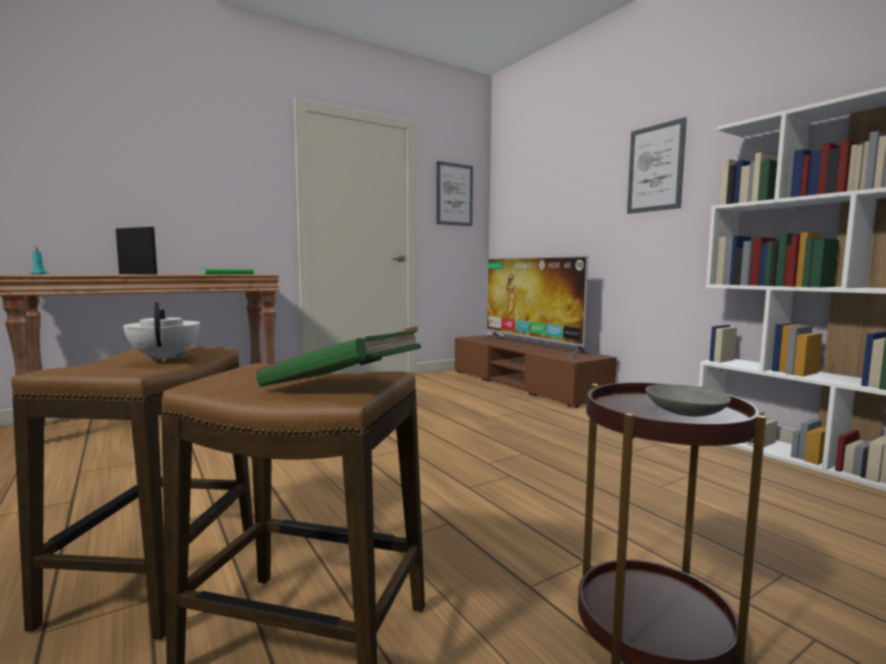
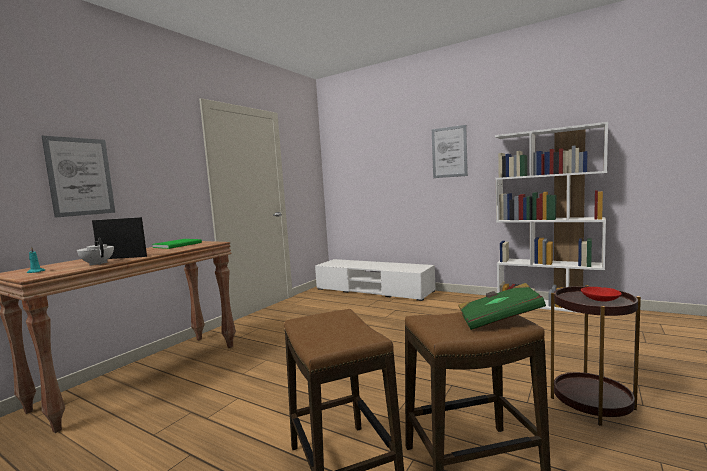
camera: 25 degrees left, 0 degrees up
(166, 358) = (343, 325): white teapot -> white teapot (98, 264)
(454, 194) = (303, 164): picture -> picture (80, 176)
(524, 384) = (373, 290): brown tv stand -> white tv stand
(531, 346) = (375, 264): television -> none
(687, 412) = (600, 299): grey bowl -> red bowl

